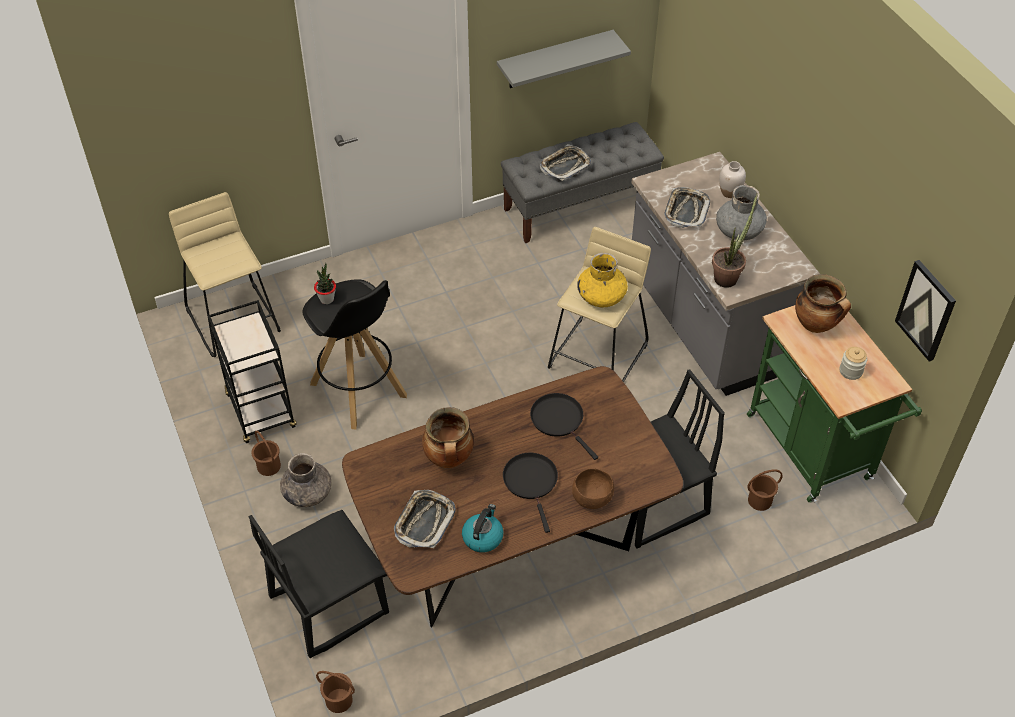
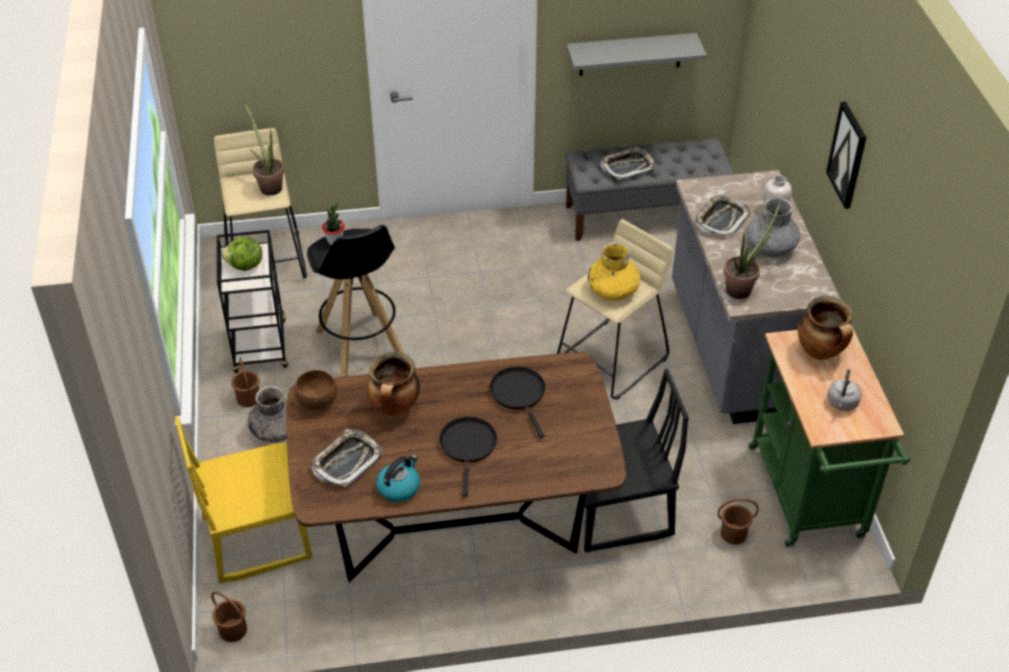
camera: 15 degrees right, 5 degrees down
(234, 251) = (269, 186): none -> potted plant
(244, 341) = (245, 266): none -> lettuce
(328, 604) = (257, 537): black chair -> yellow chair
(591, 499) = (523, 475): brown bowl -> brown bowl (317, 402)
(851, 371) = (842, 404): jar -> grey kettle
(926, 310) = (923, 344): picture -> picture (848, 155)

